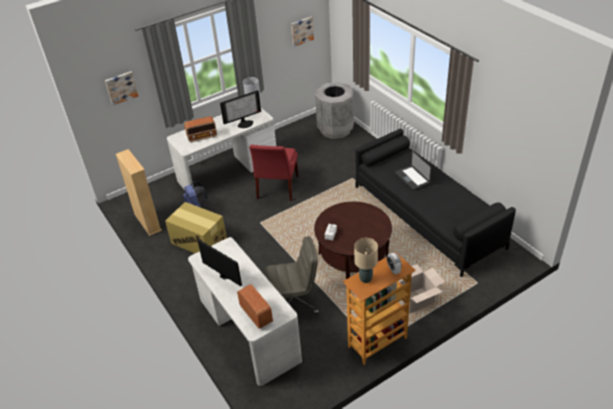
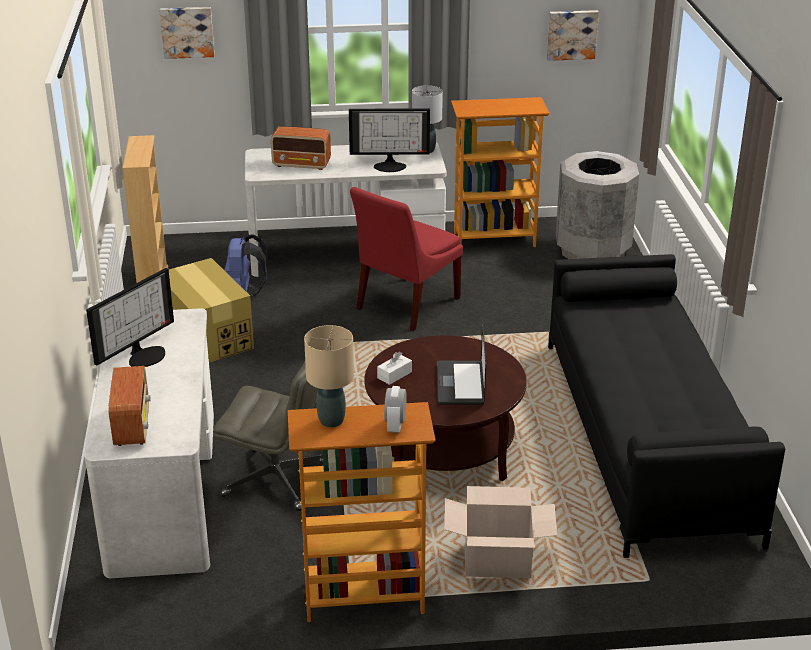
camera: 25 degrees right, 10 degrees down
(226, 274) = (144, 355): monitor -> monitor turned 60 degrees clockwise
(288, 138) = (494, 239): none -> bookcase
(412, 178) = (631, 343): laptop -> laptop (460, 384)

